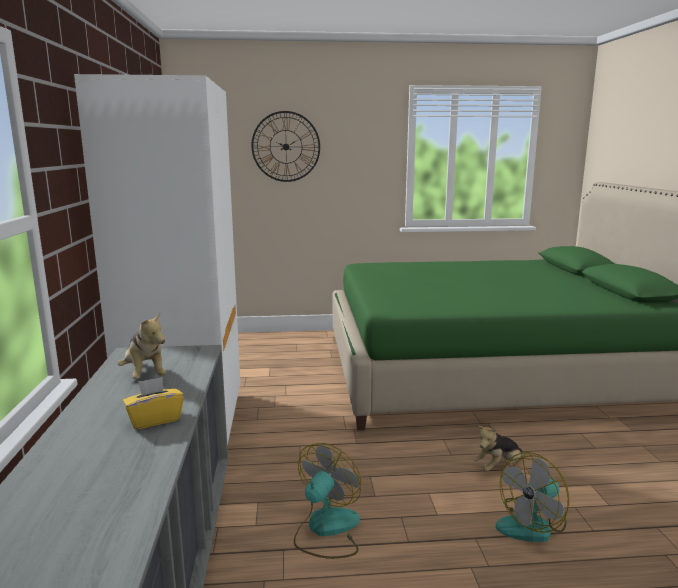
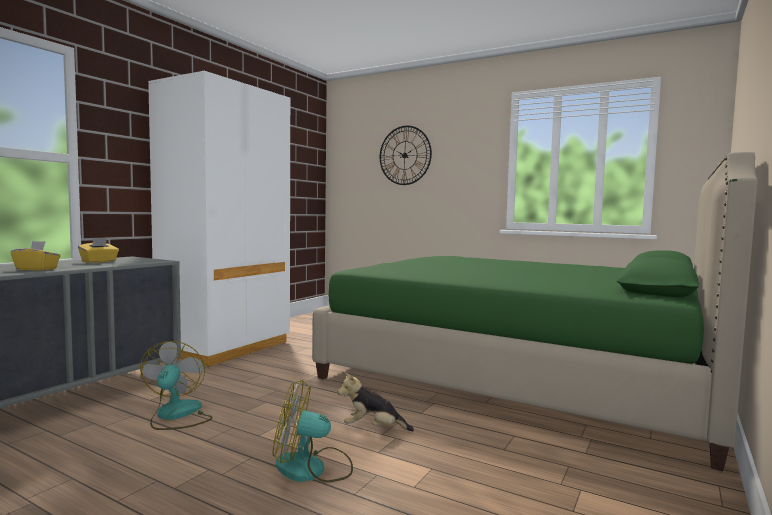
camera: 35 degrees right, 10 degrees down
(145, 375) = (99, 262): plush toy -> yellow tissue box
(326, 530) = (176, 416): fan -> fan turned 75 degrees counterclockwise

